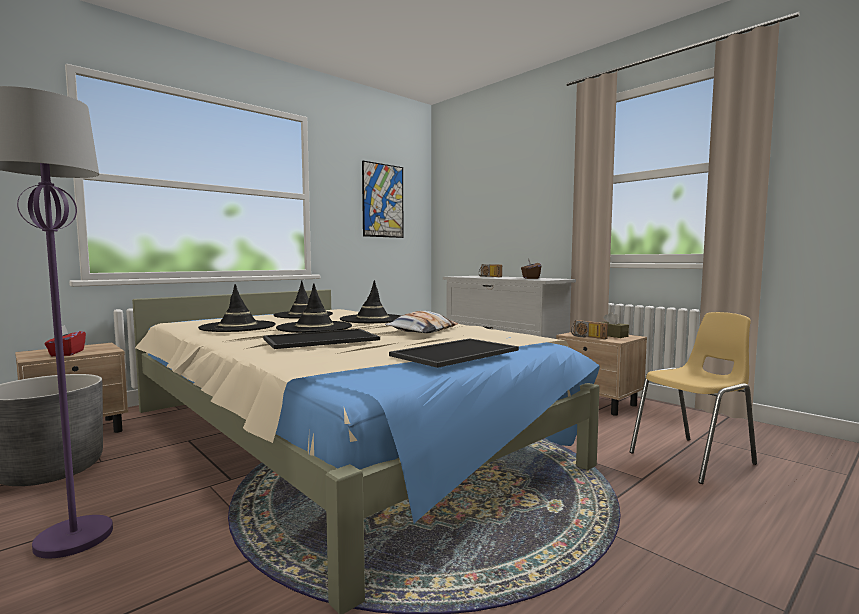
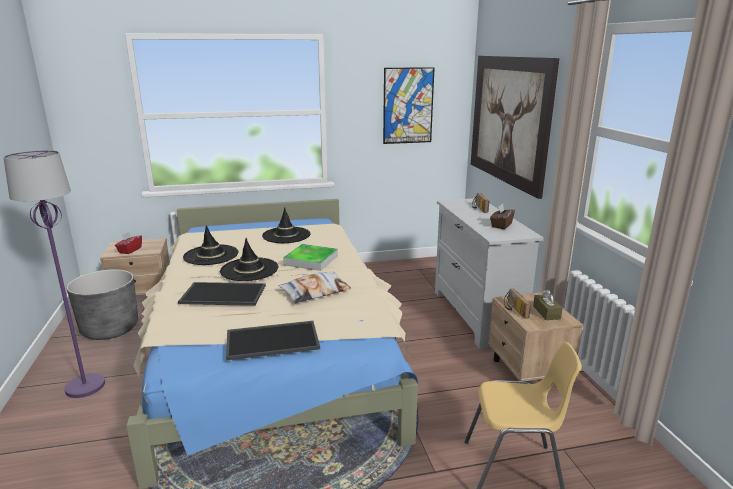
camera: 30 degrees right, 15 degrees up
(372, 319) = (311, 260): black hat -> tray
(490, 204) = (509, 120): none -> picture

